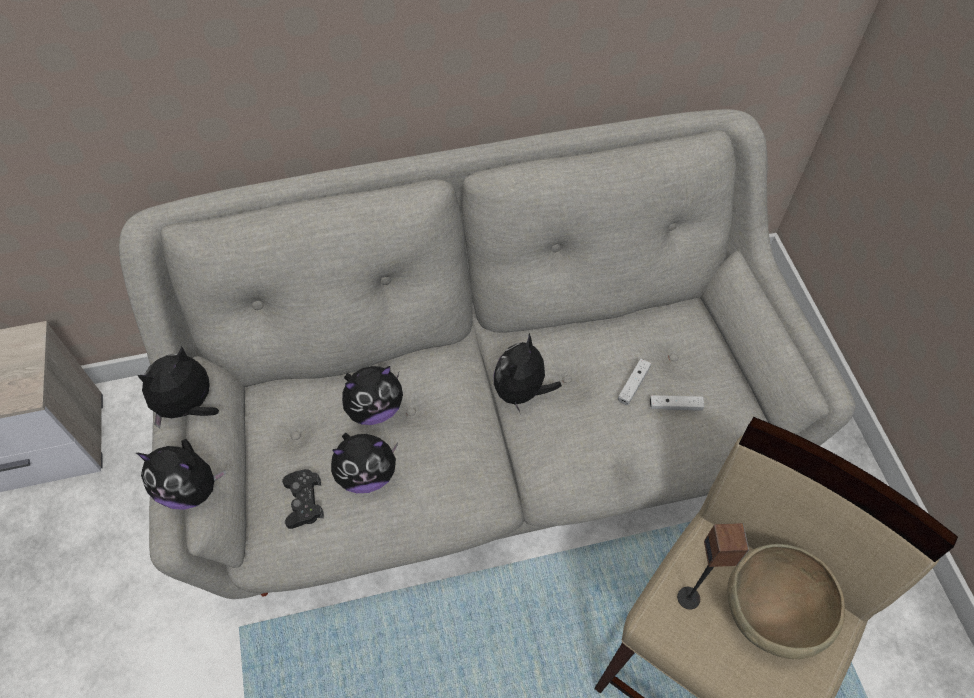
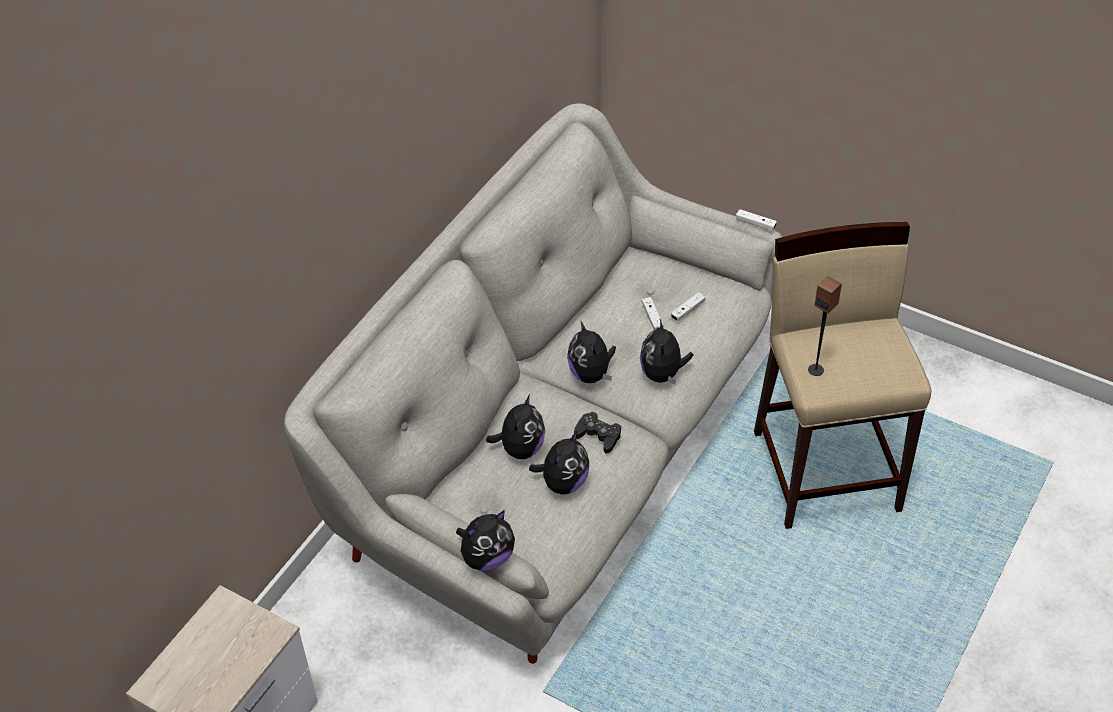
camera: 45 degrees left, 10 degrees down
(188, 406) = (423, 524): plush toy -> plush toy (663, 374)
(303, 501) = (546, 526): black game controller -> black game controller (598, 436)
(770, 614) = (857, 346): brown bowl -> none
(835, 374) = (755, 224): none -> white game controller

